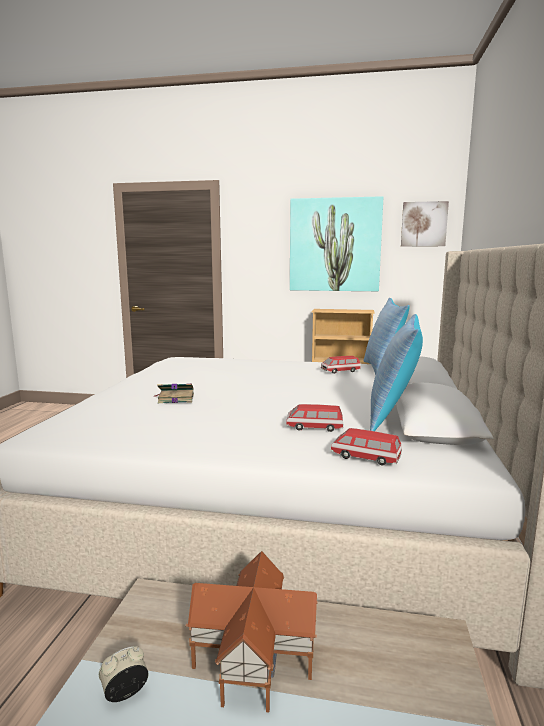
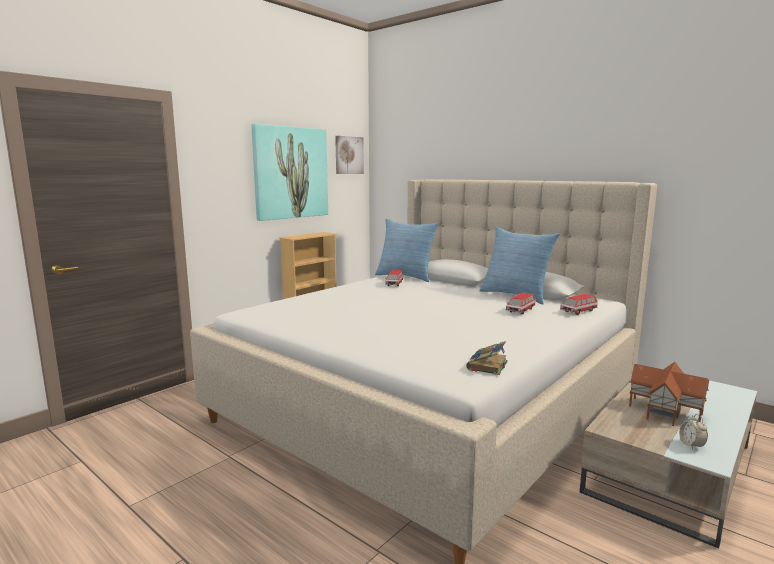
camera: 60 degrees left, 0 degrees up
(175, 398) = (407, 330): book -> book (487, 366)

